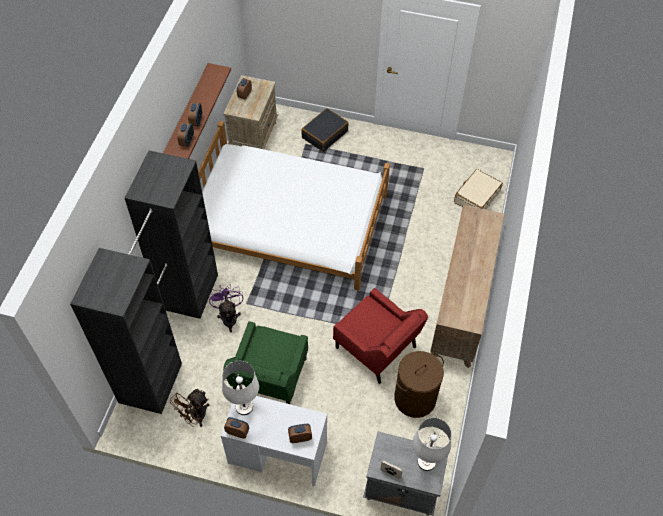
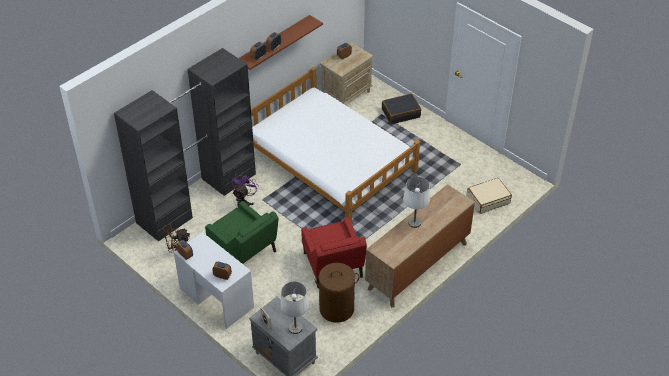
camera: 30 degrees right, 10 degrees down
(244, 407) = (200, 243): white table lamp -> white table lamp (414, 223)
(269, 378) = (244, 252): green armchair -> green armchair turned 90 degrees counterclockwise

